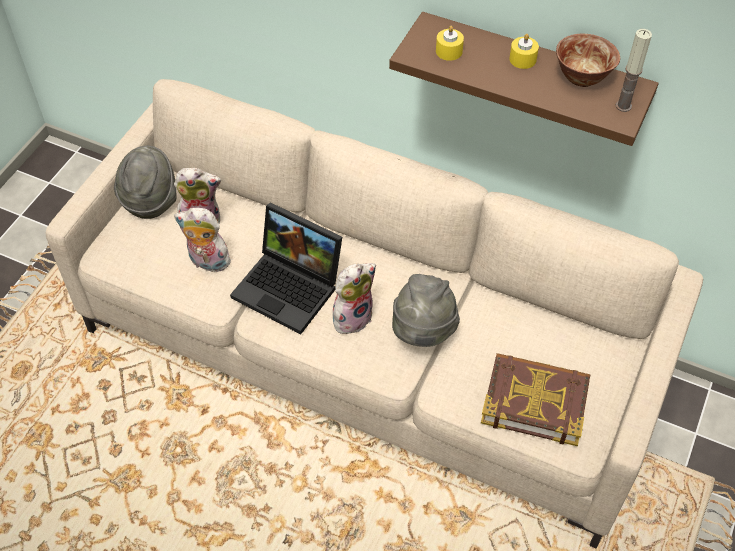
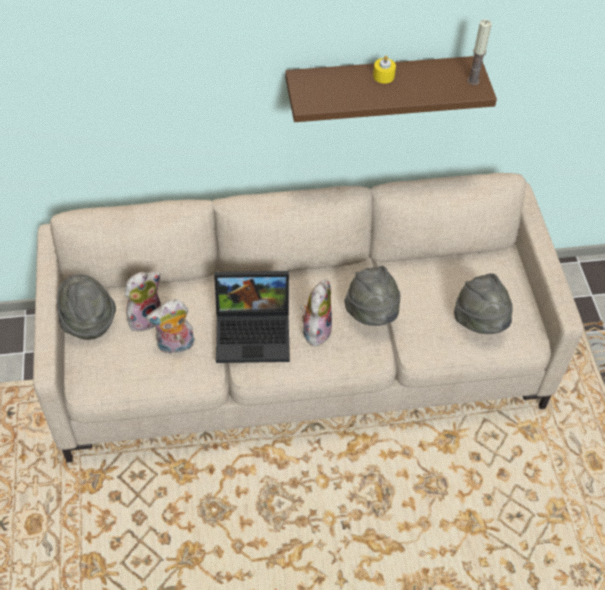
camera: 35 degrees left, 0 degrees up
(449, 51) = (330, 91): yellow candle -> none
(534, 401) = (480, 322): book -> grey hat
(581, 77) = (431, 72): bowl -> none

